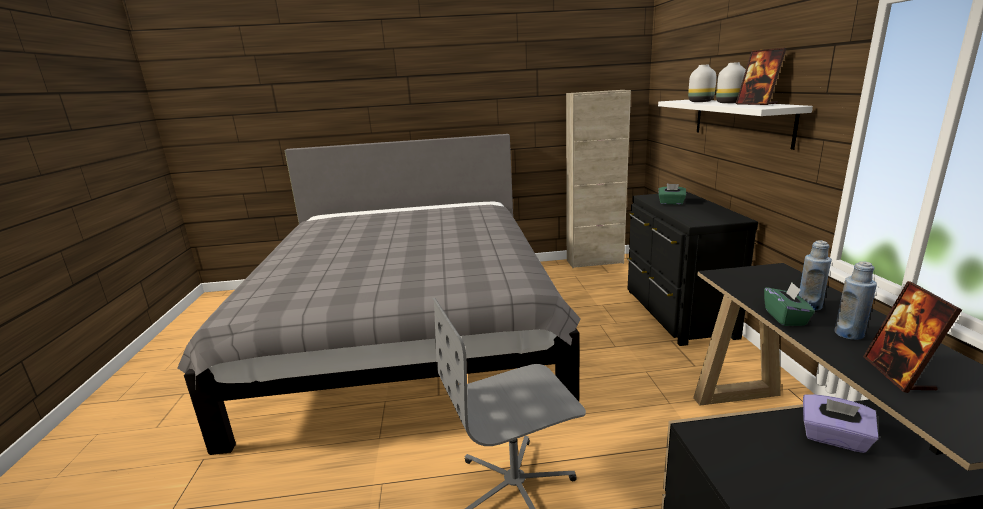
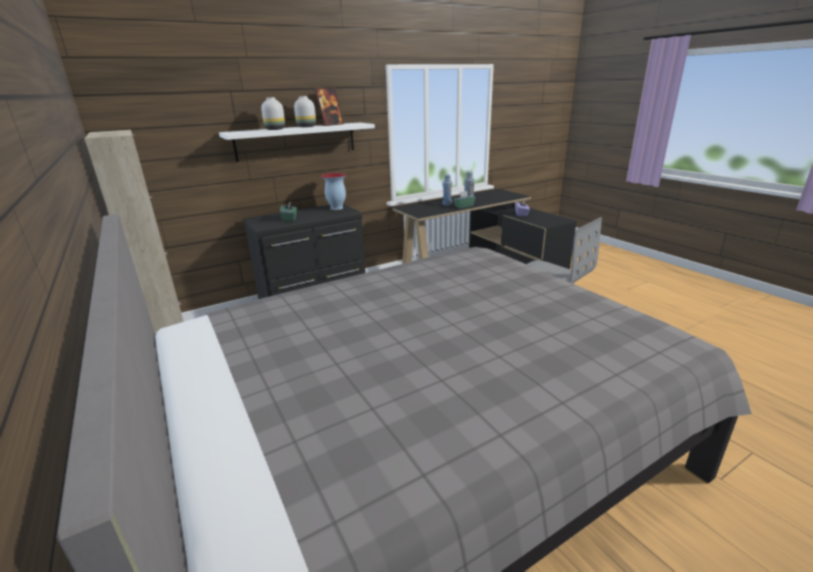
camera: 115 degrees left, 5 degrees up
(718, 218) = (336, 208): none -> vase
(898, 374) = (492, 198): picture frame -> none

